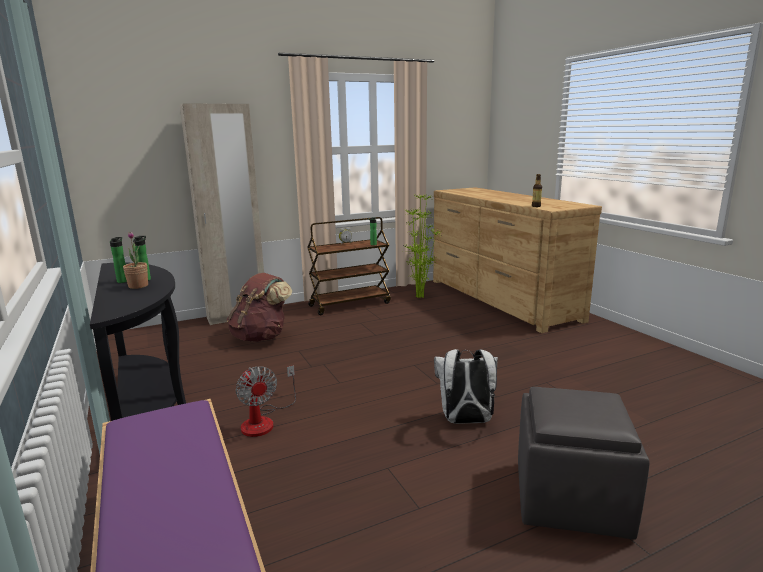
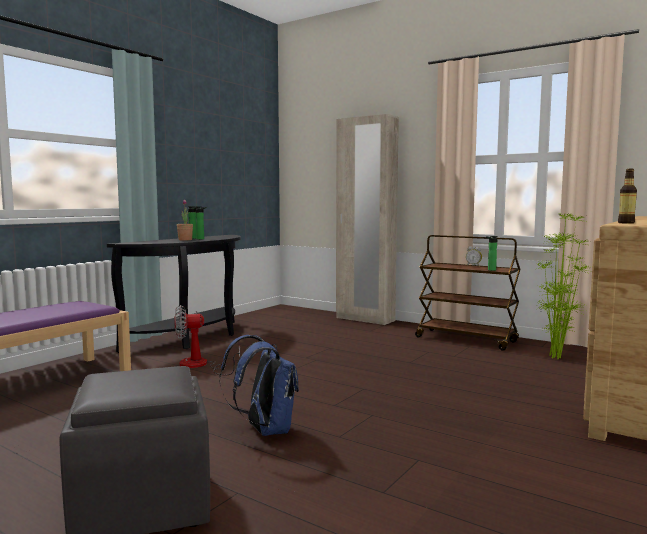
camera: 60 degrees right, 10 degrees down
(261, 337) = (338, 333): brown backpack -> none
(264, 421) = (200, 365): fan -> fan turned 45 degrees clockwise
(465, 421) = (265, 430): white backpack -> blue backpack

